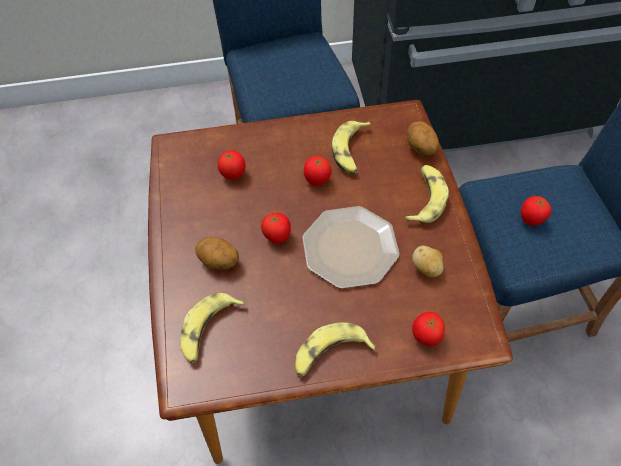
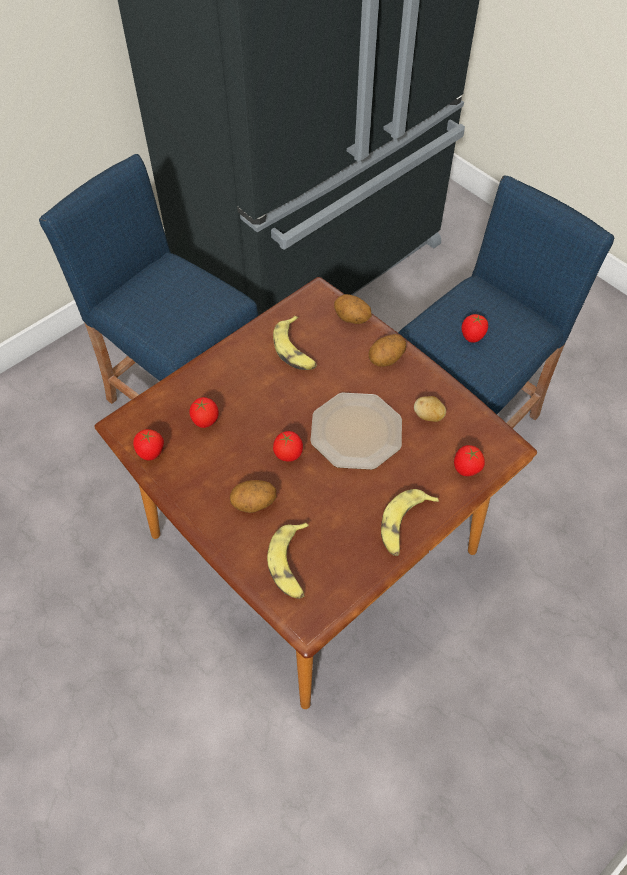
camera: 35 degrees left, 0 degrees up
(317, 180) = (285, 389): tomato -> tomato (151, 454)
(425, 198) = (386, 359): banana -> potato

